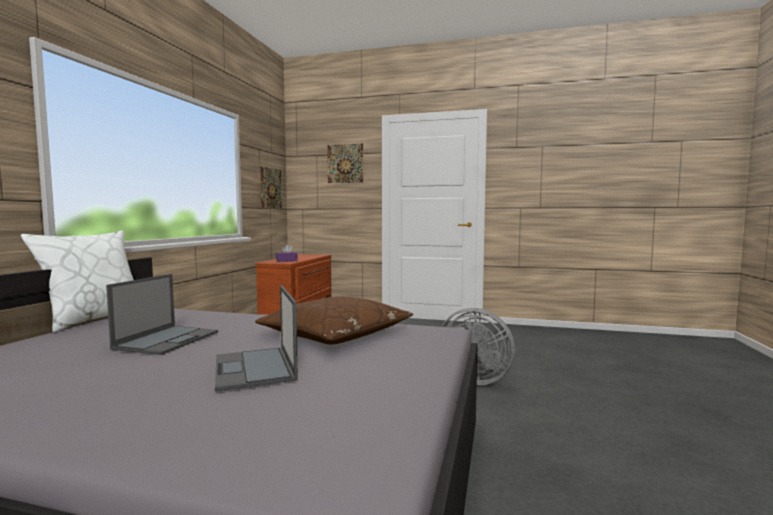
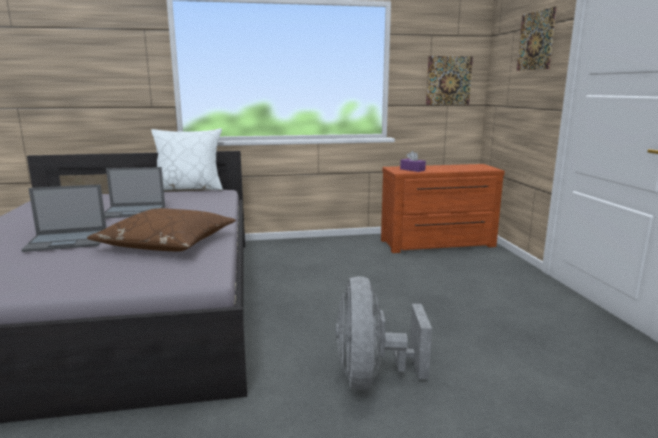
camera: 65 degrees right, 10 degrees up
(255, 368) = (68, 241): laptop -> laptop turned 150 degrees counterclockwise

